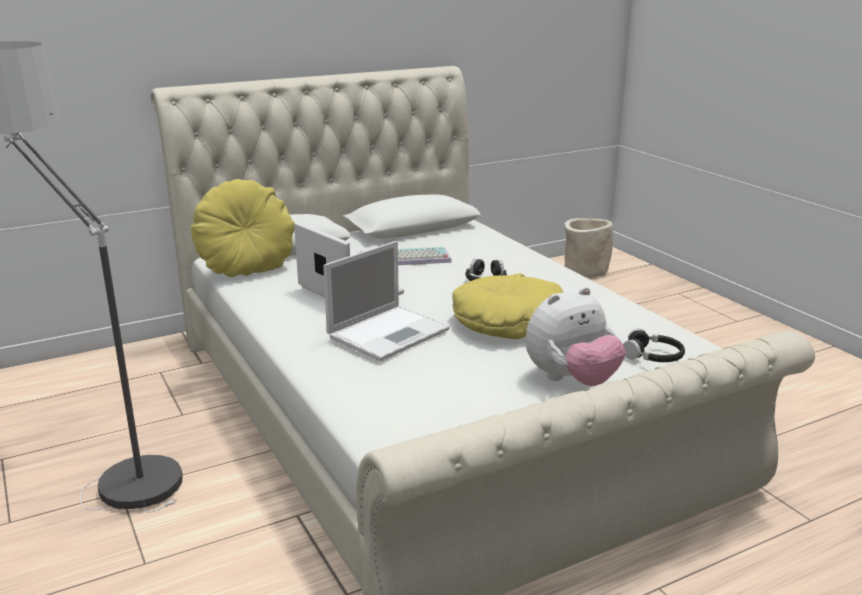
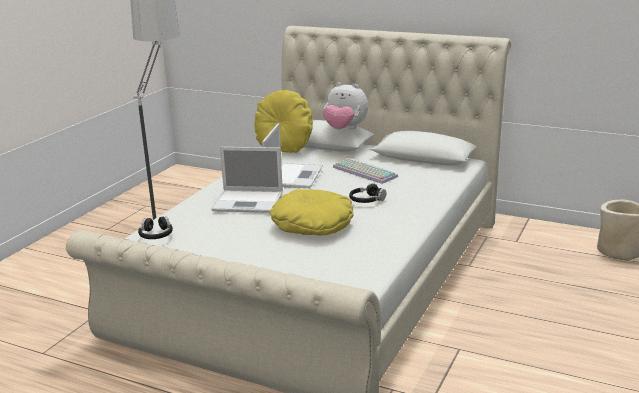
camera: 55 degrees right, 0 degrees up
(571, 380) = (256, 261): plush toy -> plush toy (345, 129)
(653, 356) = (321, 275): black headphones -> black headphones (156, 235)

